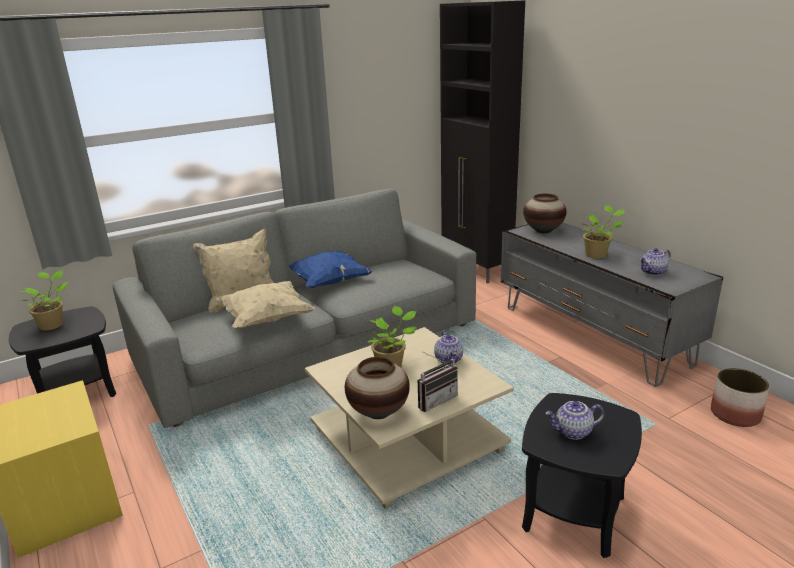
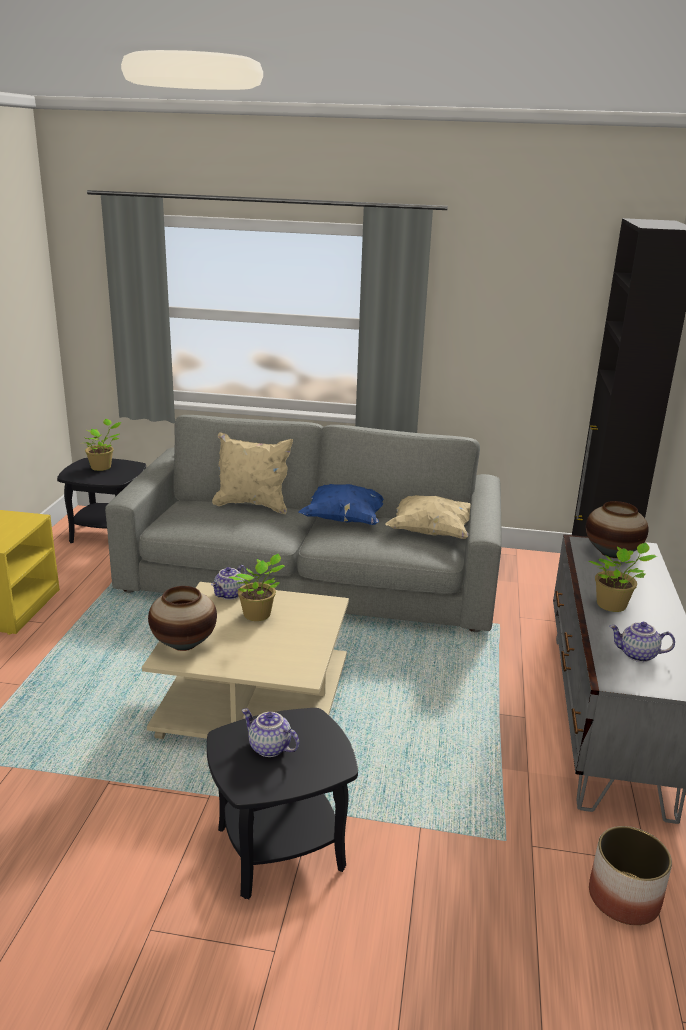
camera: 40 degrees right, 0 degrees up
(266, 319) = (233, 528): beige pillow -> beige pillow (430, 532)
(435, 399) = (239, 660): radio -> none
(449, 360) = (312, 636): teapot -> teapot (230, 595)

